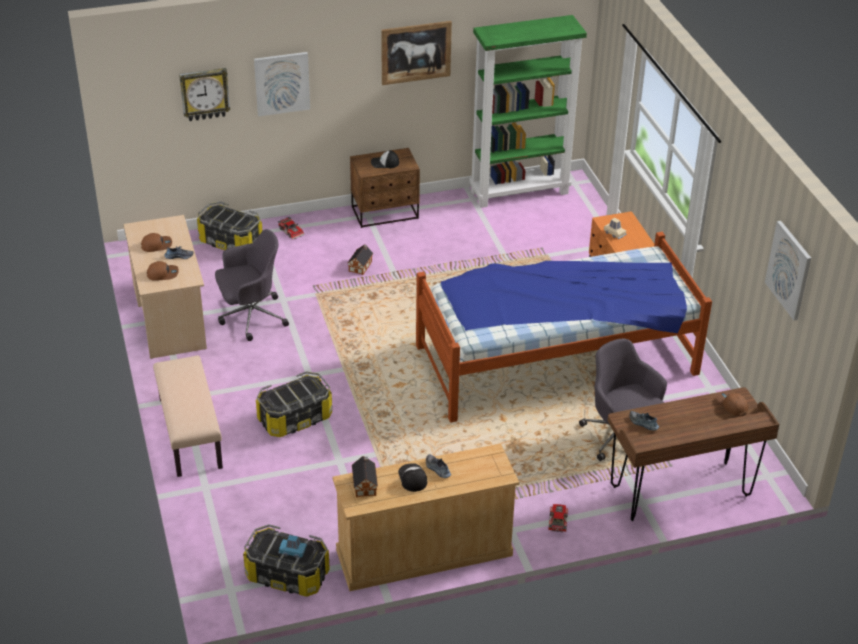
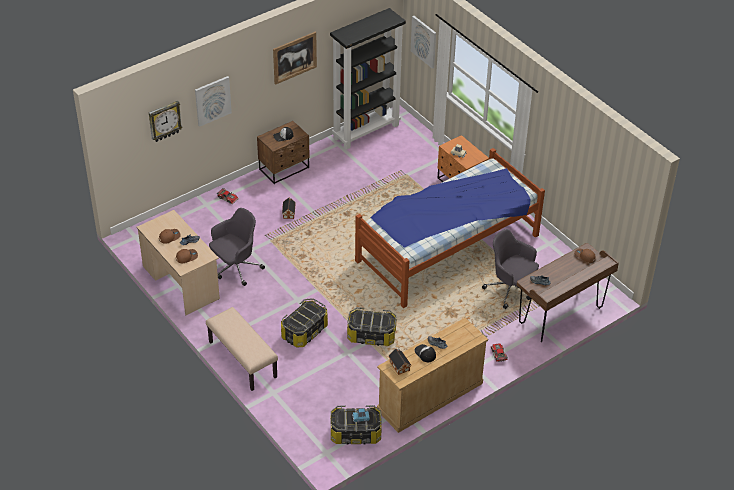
camera: 20 degrees left, 5 degrees up
(230, 242) = (190, 216): storage box -> storage box (371, 336)
(520, 192) = (366, 131): green bookcase -> black bookcase
(789, 270) = (603, 166): picture -> picture (424, 41)

